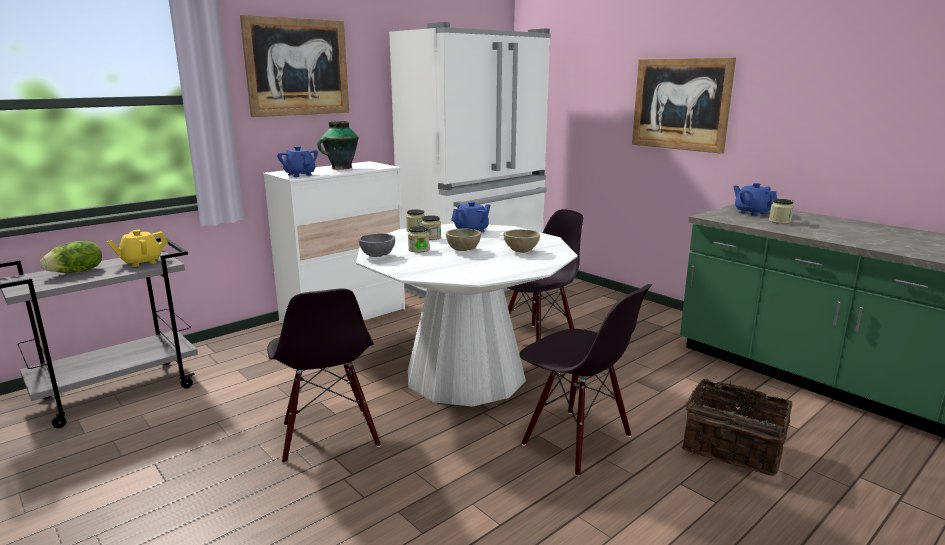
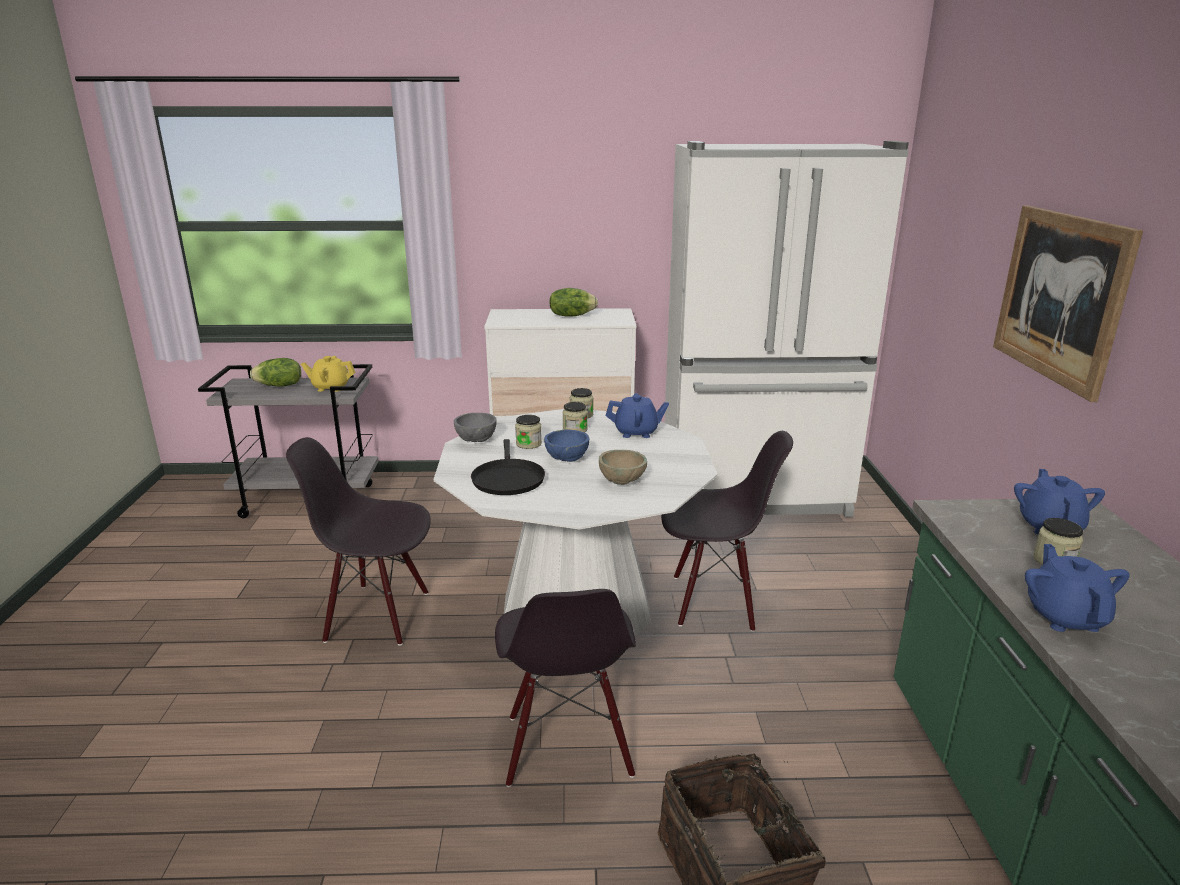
camera: 40 degrees right, 5 degrees up
(297, 67) = (545, 191): picture -> none
(299, 175) = (510, 319): blue teapot -> blue teapot (1065, 617)
(329, 435) = (378, 615): black chair -> black chair turned 75 degrees clockwise
(340, 168) = (571, 315): vase -> lettuce
(451, 267) = (507, 479): none -> black frying pan
(463, 250) = (567, 459): beige bowl -> blue bowl

